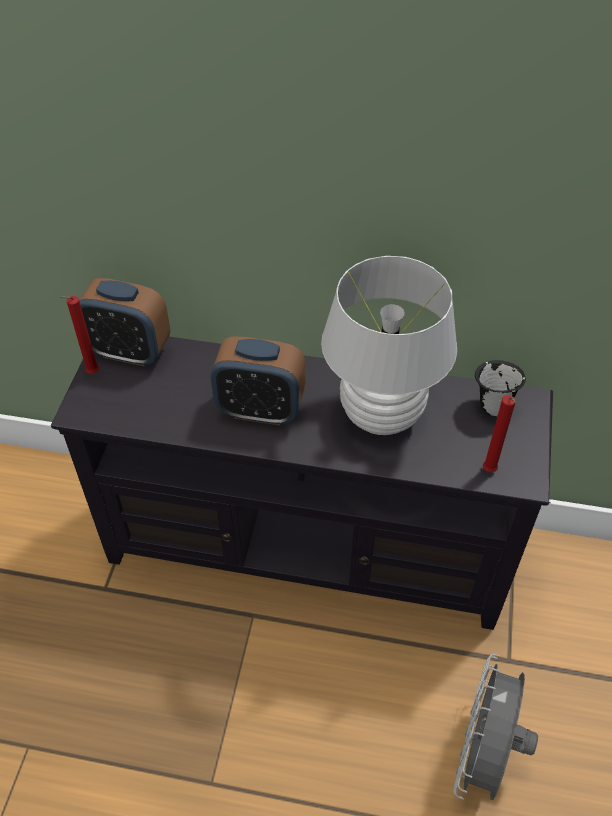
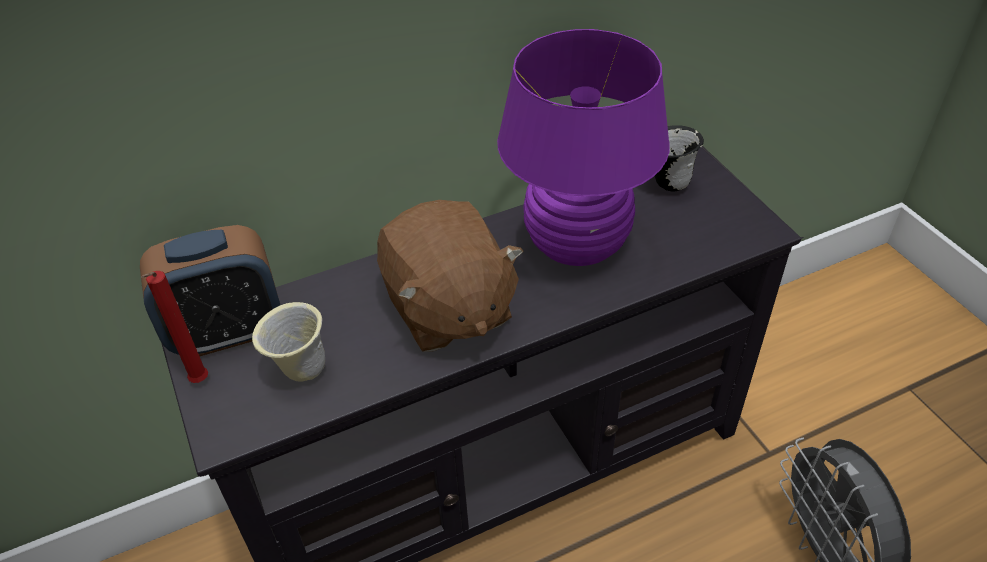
camera: 35 degrees left, 5 degrees down
(146, 398) = (299, 371): none -> beige mug
(260, 410) = (448, 309): alarm clock -> brown plush toy
(381, 414) = (576, 245): white table lamp -> purple table lamp
(489, 472) = (727, 240): red candle -> none

